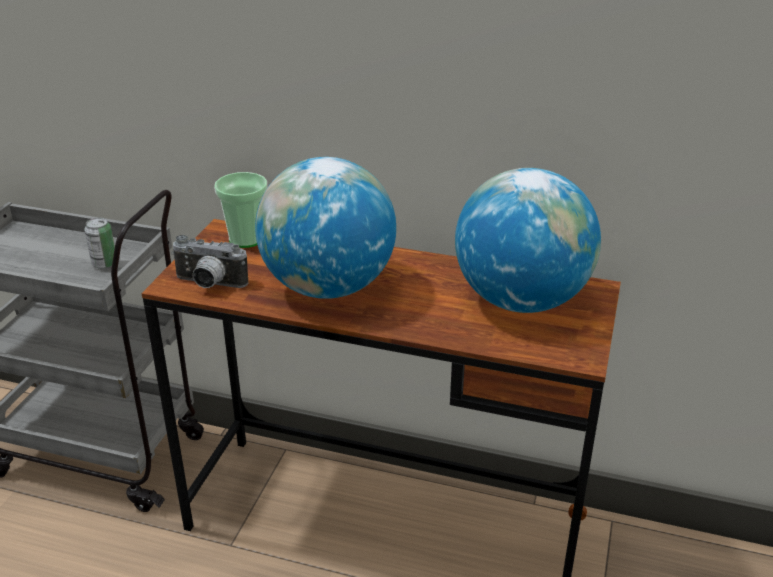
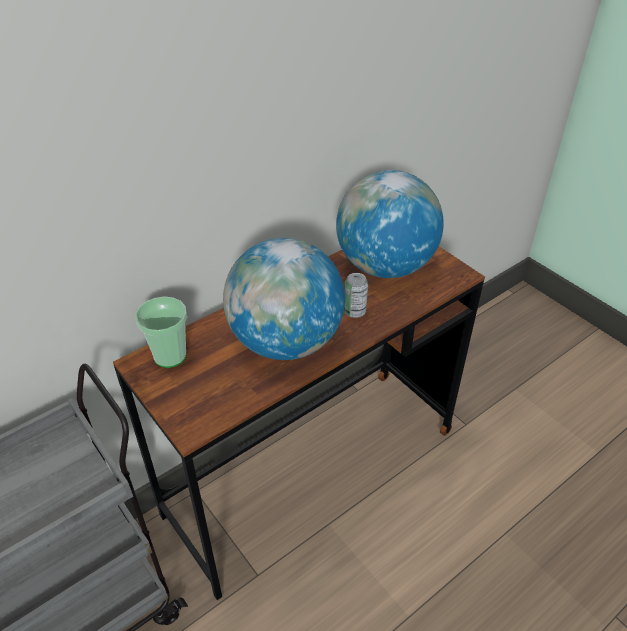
camera: 55 degrees left, 10 degrees up
(104, 264) = (56, 469): can -> can (354, 311)
(208, 285) = (215, 406): camera -> none

